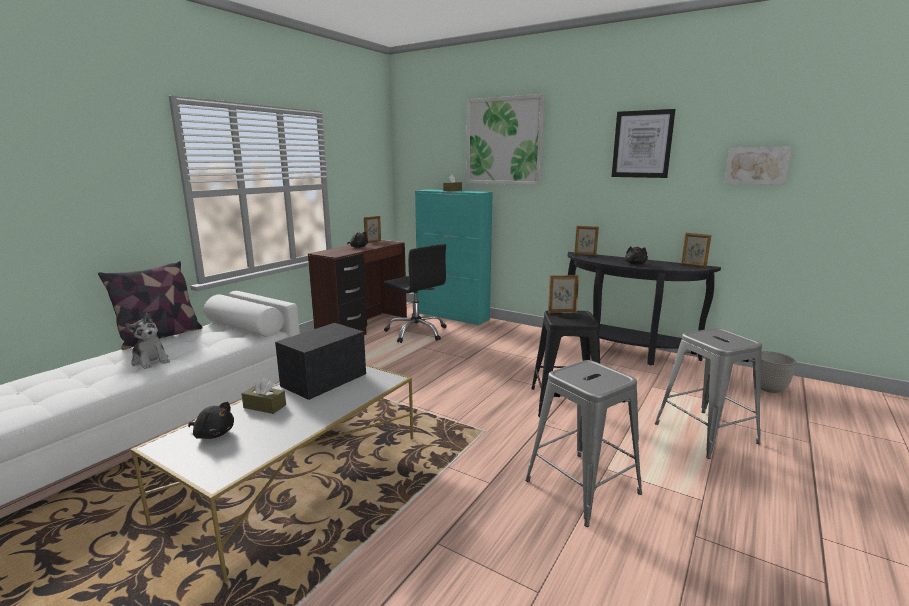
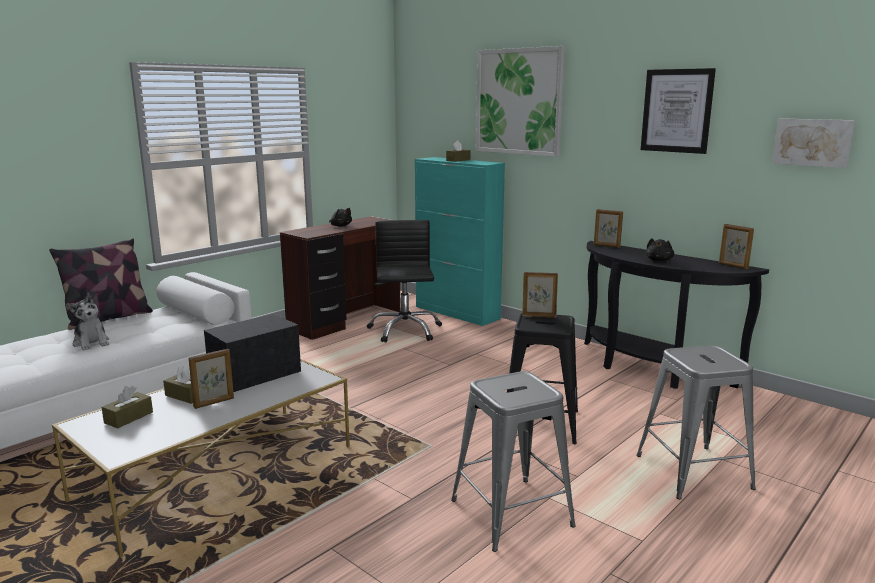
camera: 10 degrees right, 0 degrees up
(213, 434) = (128, 417): black plush toy -> brown tissue box
(373, 242) = (362, 219): picture frame -> picture frame (214, 403)
(416, 332) = (404, 330): black office chair -> black office chair turned 150 degrees counterclockwise
(769, 388) = (814, 428): planter -> none

